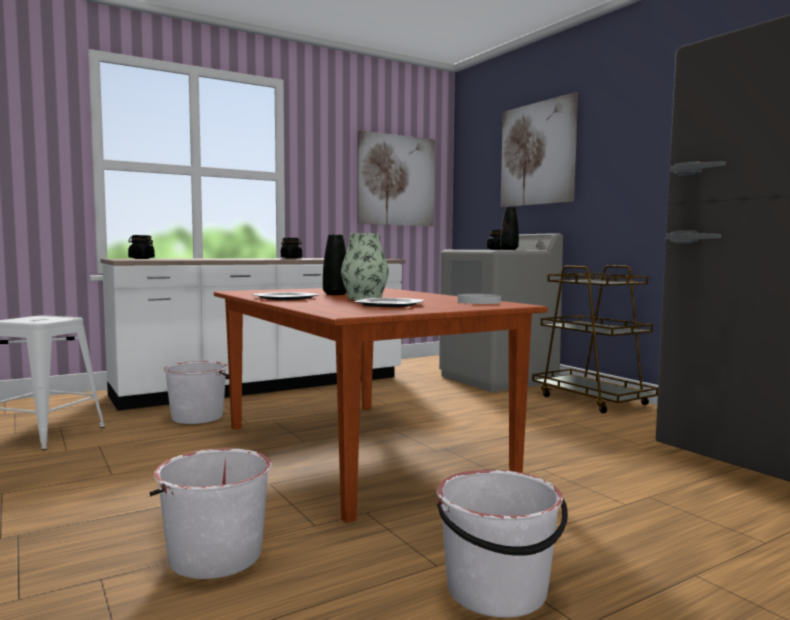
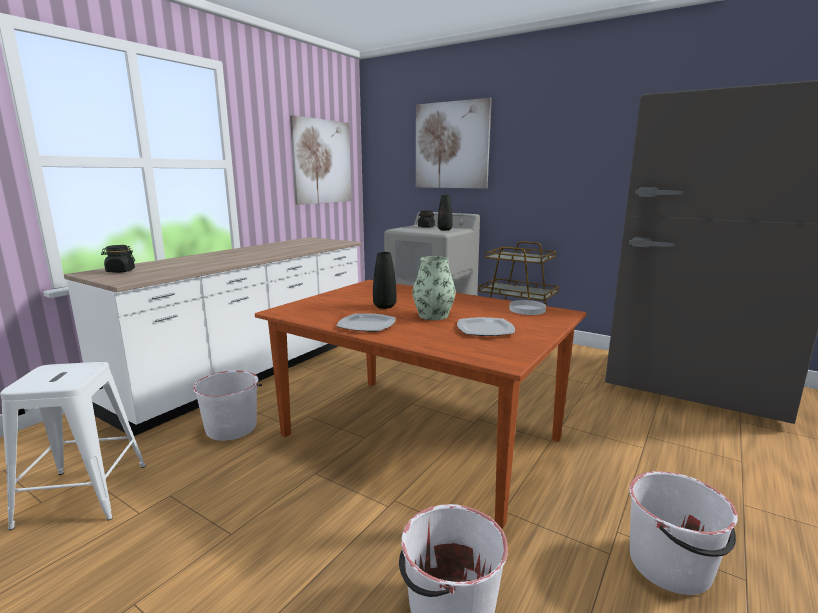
camera: 25 degrees left, 10 degrees up
(291, 258) = (260, 248): black jar -> none

